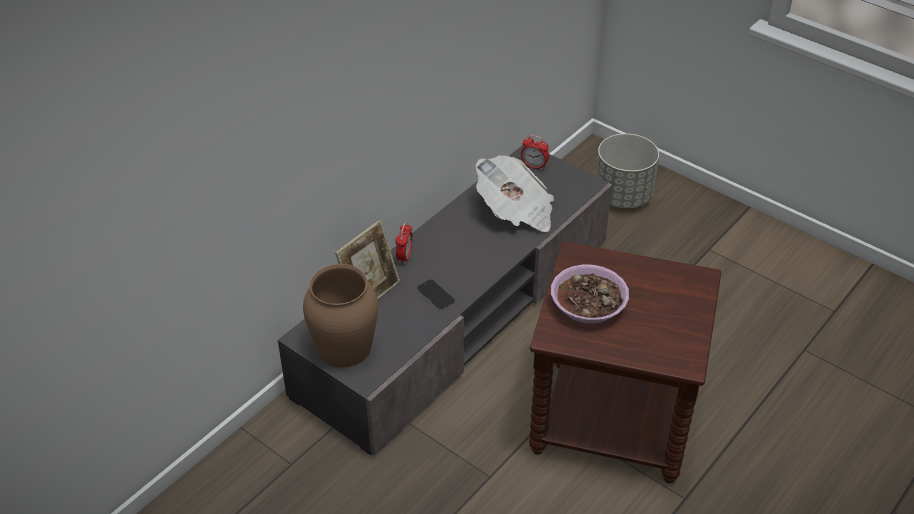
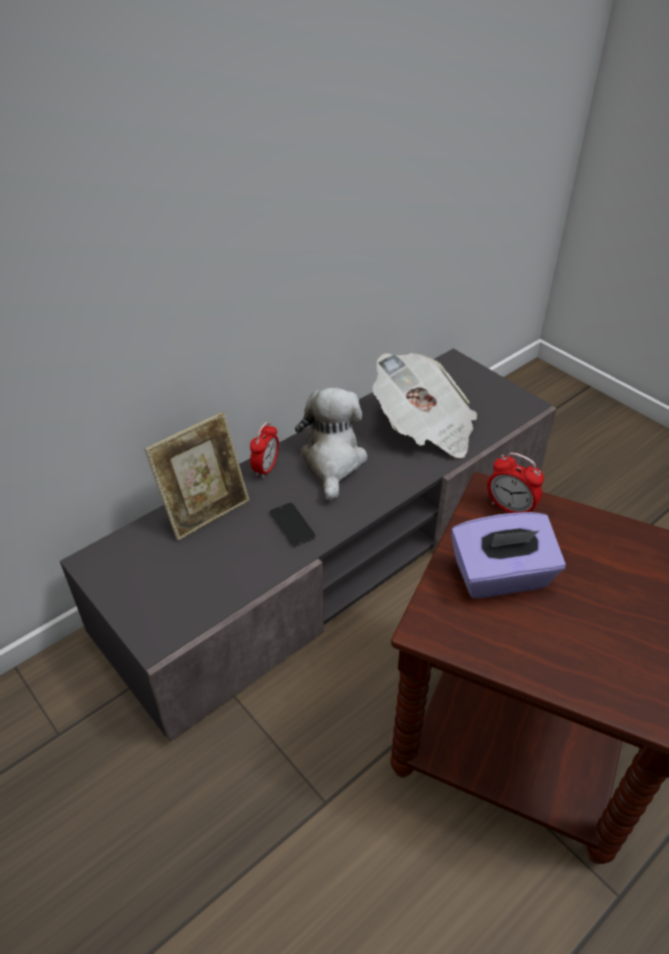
camera: 10 degrees right, 0 degrees up
(345, 348) = (144, 585): brown vase -> none
(452, 246) = (332, 462): none -> plush toy
(534, 166) = (458, 376): alarm clock -> alarm clock (510, 508)
(588, 304) = (501, 577): bowl -> purple tissue box
(623, 196) = (566, 429): grey planter -> none

